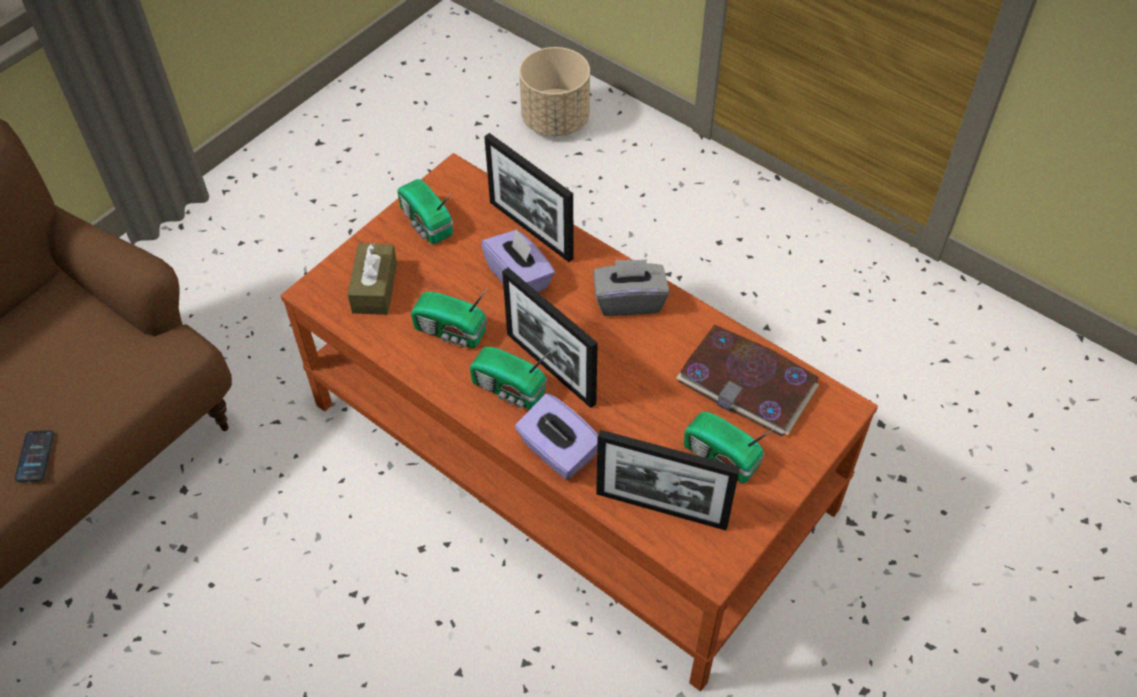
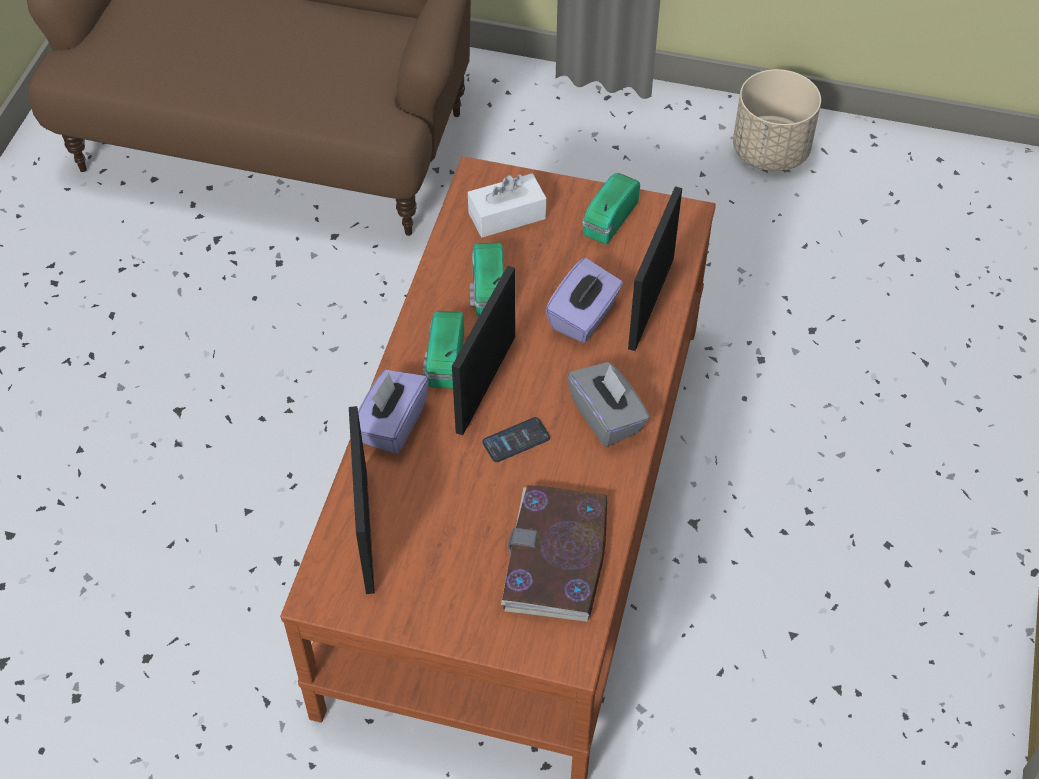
camera: 65 degrees right, 0 degrees up
(35, 456) = (241, 95): phone -> phone (516, 440)
(374, 288) = (507, 215): brown tissue box -> white tissue box
(556, 120) = (959, 322): beige planter -> beige planter (771, 152)
(722, 459) = (449, 563): radio -> none

